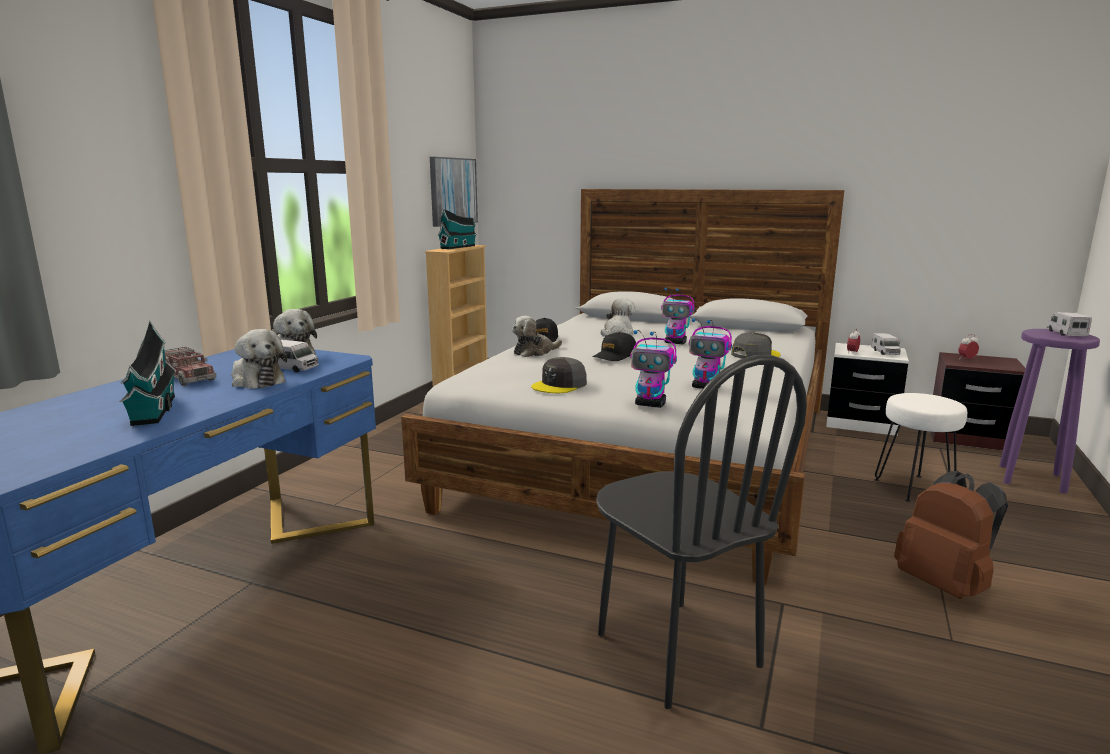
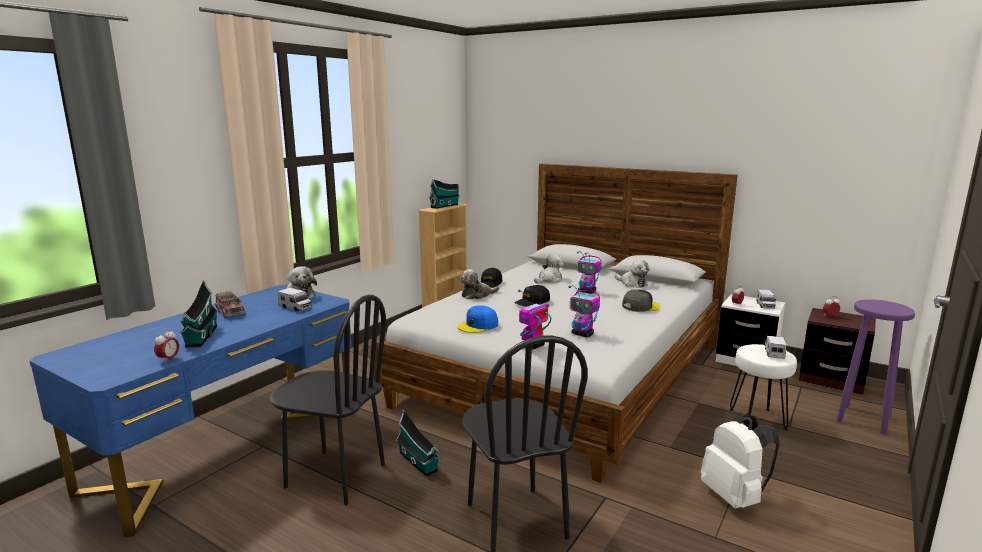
camera: 10 degrees right, 0 degrees up
(107, 444) = (169, 359): none -> alarm clock
(256, 380) = (269, 317): plush toy -> plush toy (632, 283)
(382, 615) = (335, 476): none -> black chair
(452, 191) = (444, 163): picture -> none
(502, 583) = (419, 462): none -> toy house
(560, 385) = (478, 326): grey cap -> blue cap
(651, 404) = (532, 346): toy robot -> toy robot turned 105 degrees clockwise
(944, 585) = (735, 497): brown backpack -> white backpack
(1066, 333) = (890, 306): toy truck -> toy truck (774, 353)

